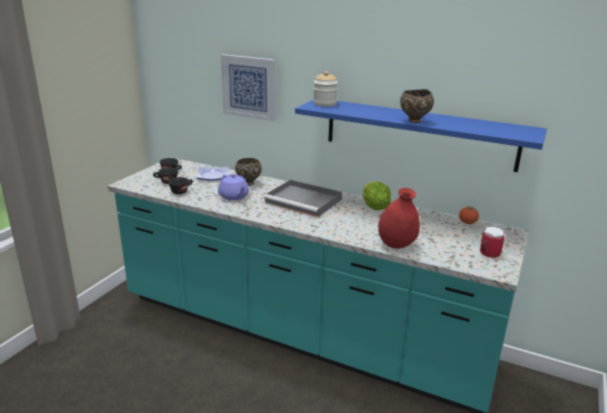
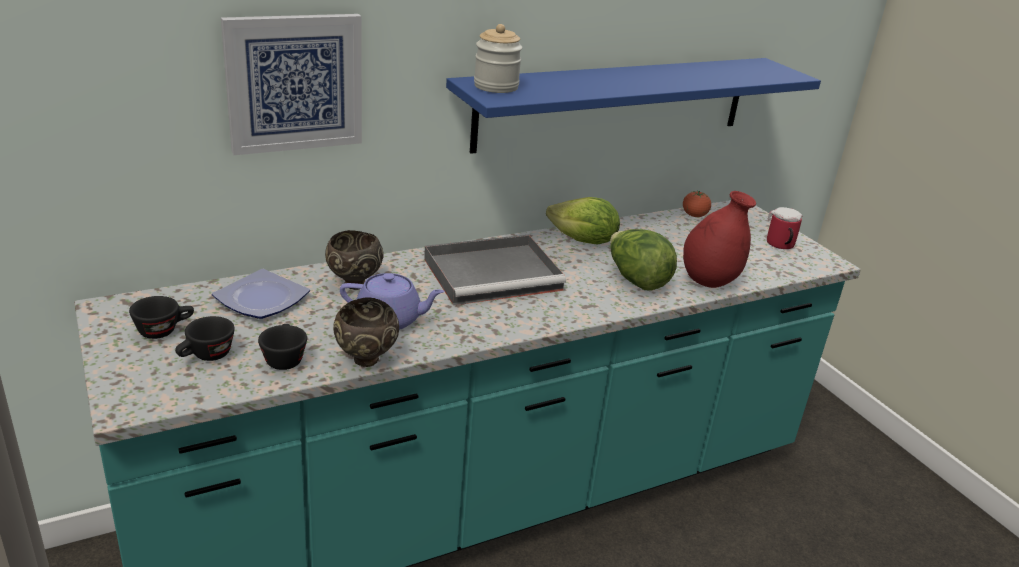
camera: 55 degrees left, 5 degrees up
(360, 228) = (636, 280): none -> lettuce
(414, 121) = (665, 85): brown bowl -> brown bowl (366, 361)

